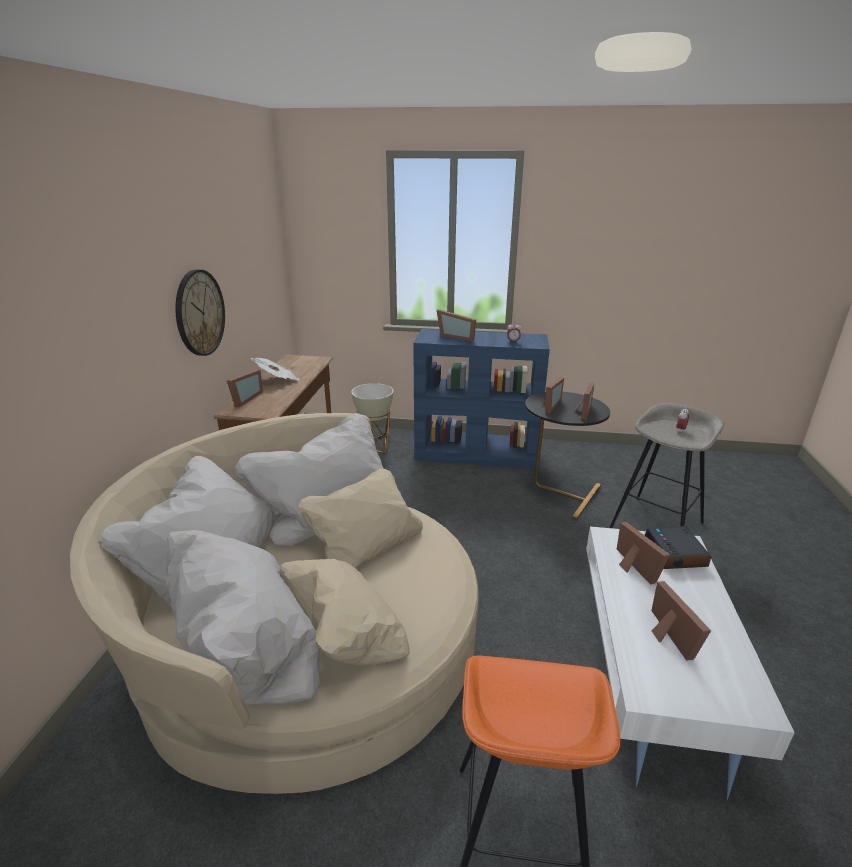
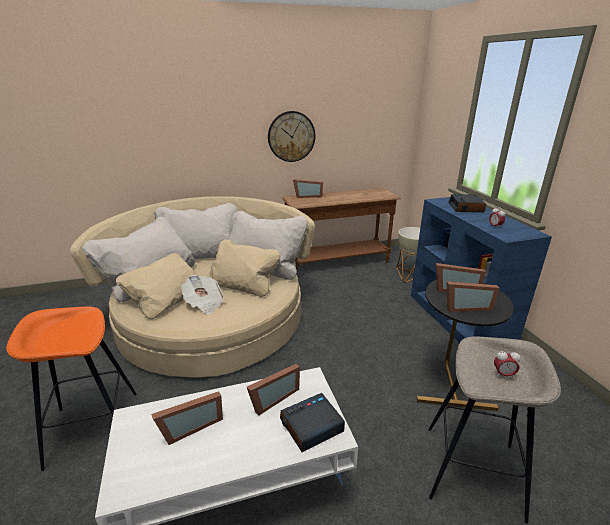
camera: 65 degrees right, 0 degrees up
(277, 380) = (342, 195): newspaper -> newspaper (204, 303)
(457, 336) = (466, 207): picture frame -> alarm clock

